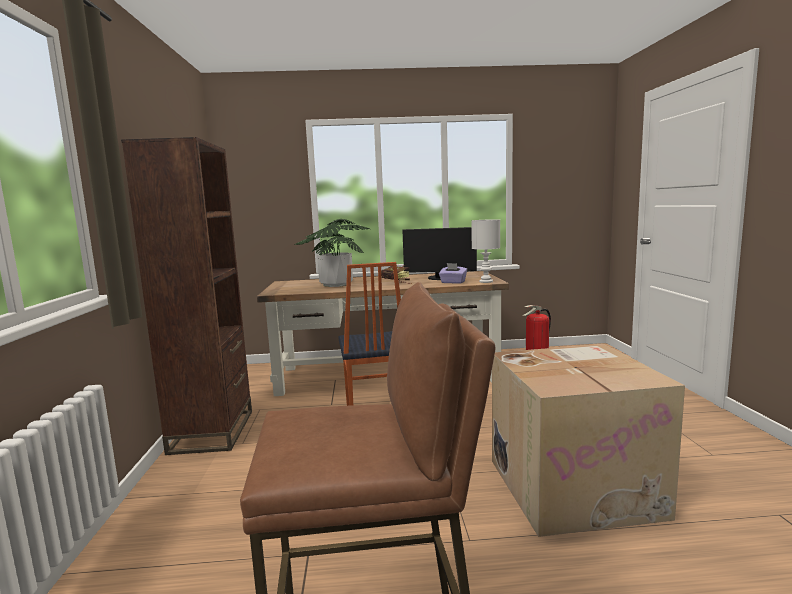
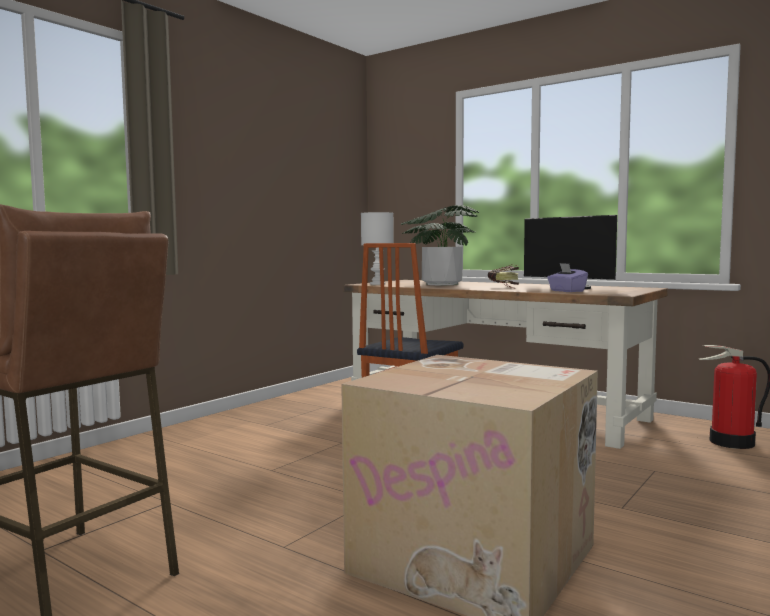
camera: 40 degrees right, 5 degrees down
(212, 431) = (263, 412): brown bookcase -> none
(486, 281) = (609, 293): white table lamp -> white table lamp (377, 284)

